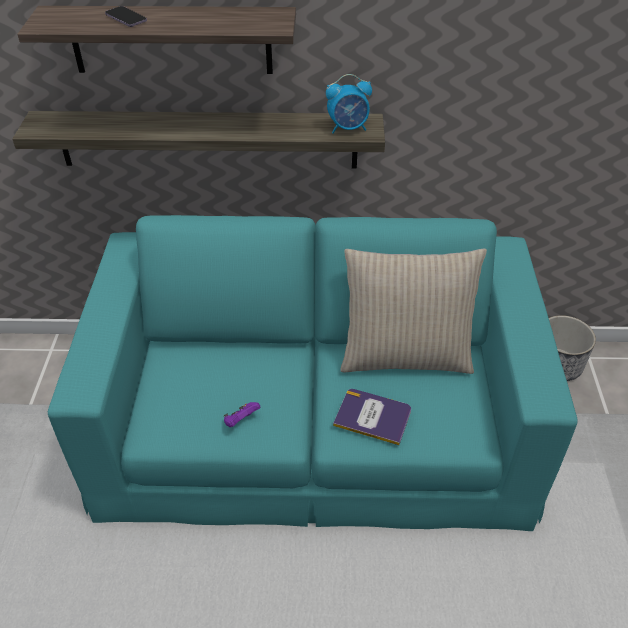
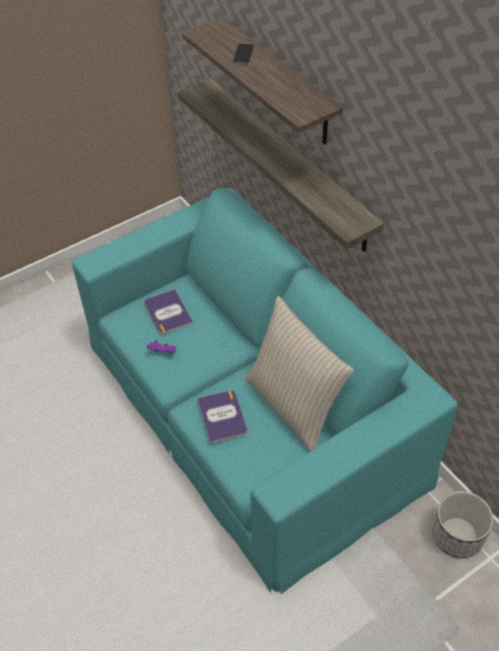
camera: 55 degrees right, 5 degrees up
(190, 387) = (168, 312): none -> book
(348, 128) = (343, 216): alarm clock -> none

